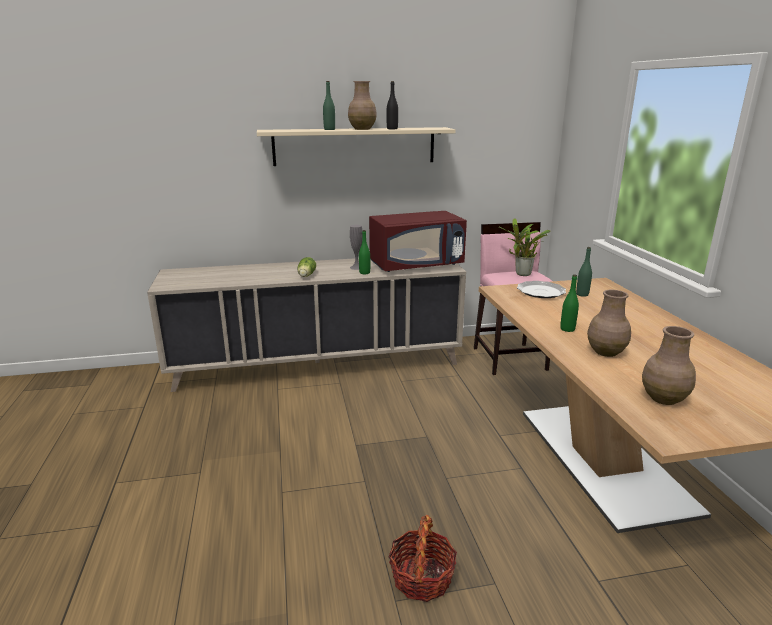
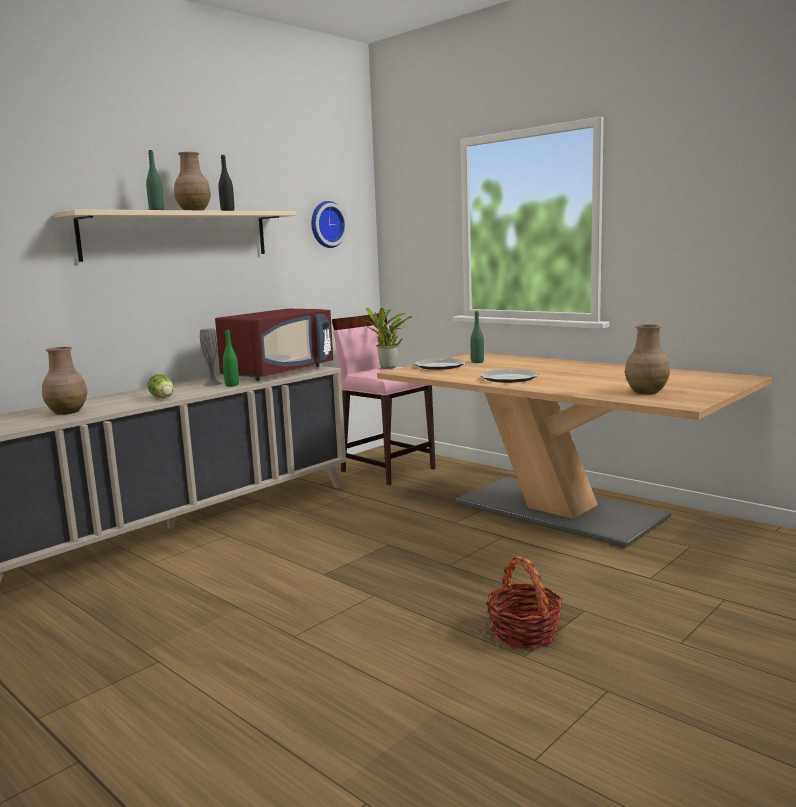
camera: 35 degrees left, 10 degrees down
(502, 136) = (326, 224): none -> wall clock
(567, 329) = (509, 378): green bottle -> plate
(605, 352) = (562, 382): brown vase -> brown vase (66, 412)

